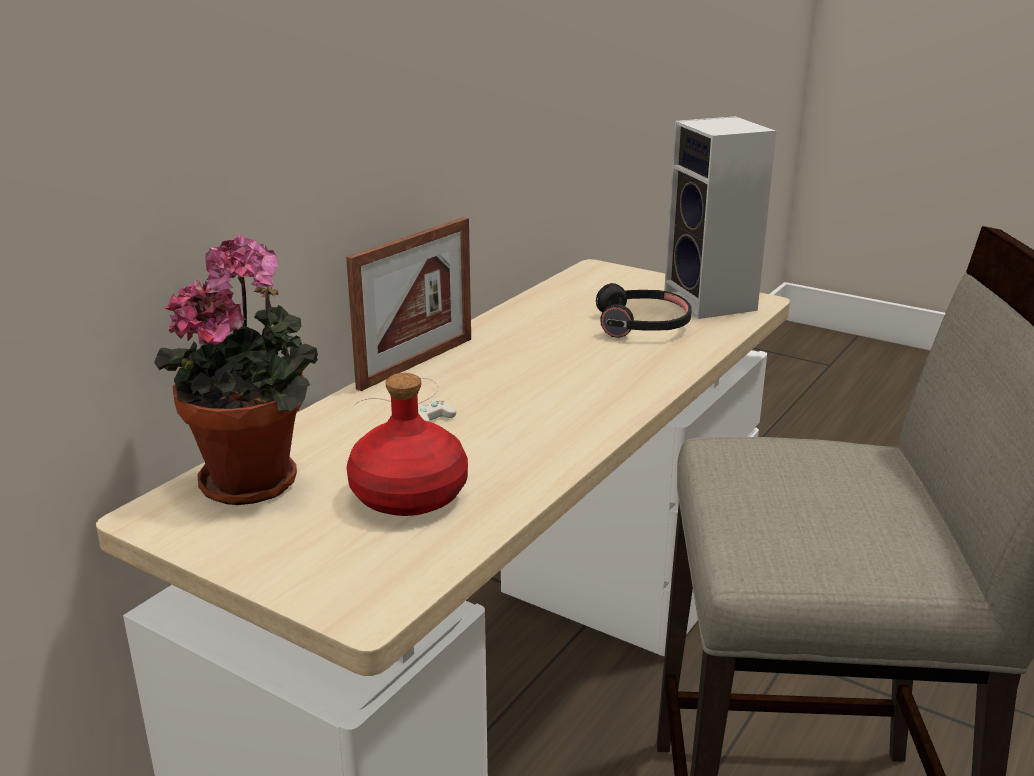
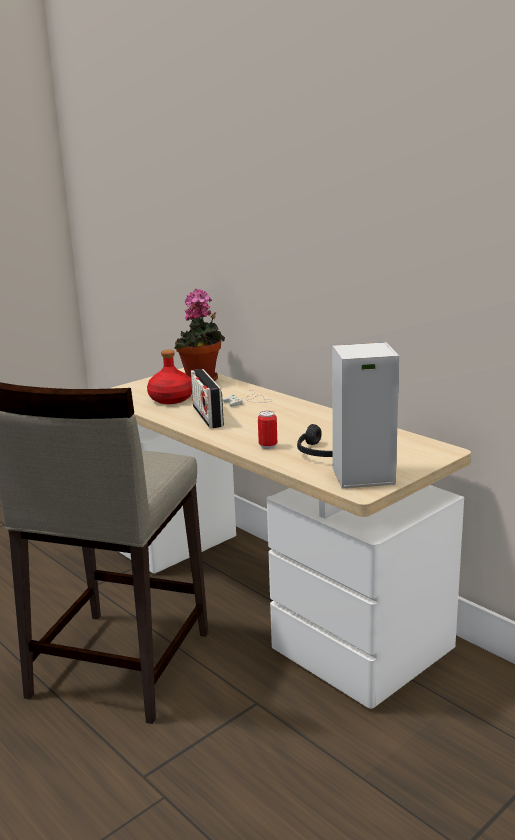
camera: 105 degrees right, 5 degrees down
(416, 363) = (296, 402): picture frame -> none
(519, 433) = (207, 416): none -> radio
(645, 364) = (268, 446): none -> can

